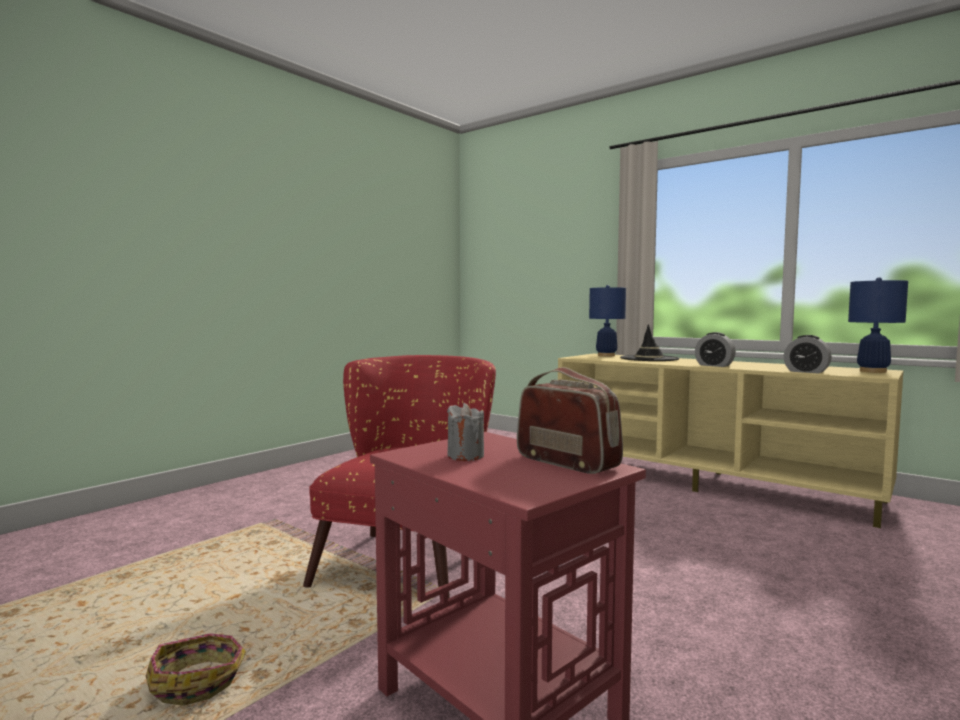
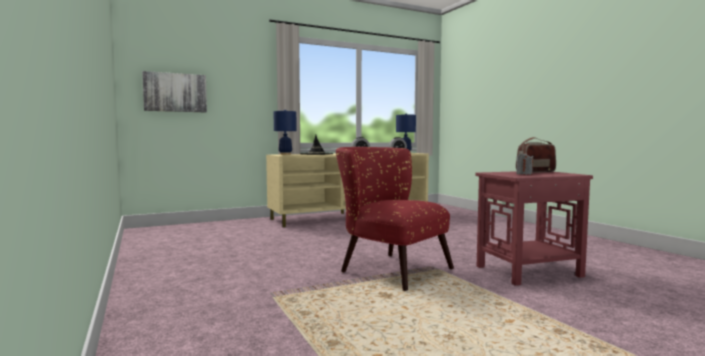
camera: 65 degrees left, 0 degrees up
(199, 681) = (500, 316): basket -> none
(507, 270) = (175, 92): none -> picture

